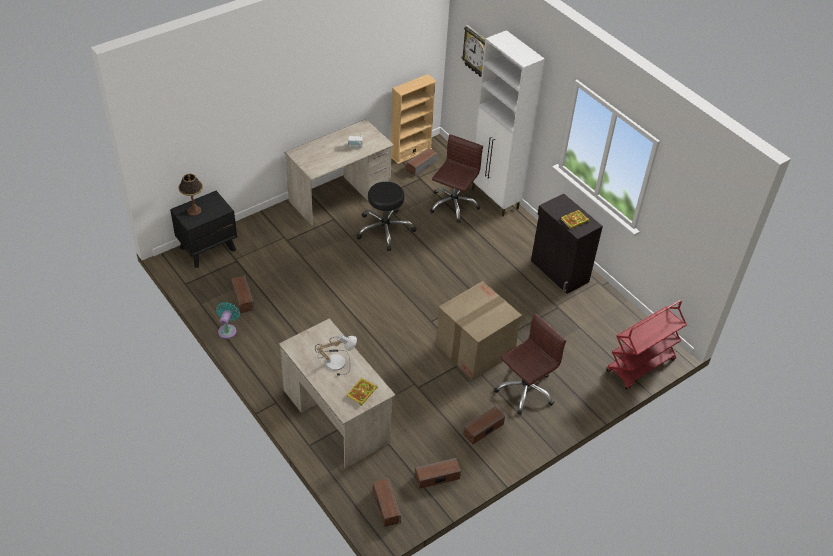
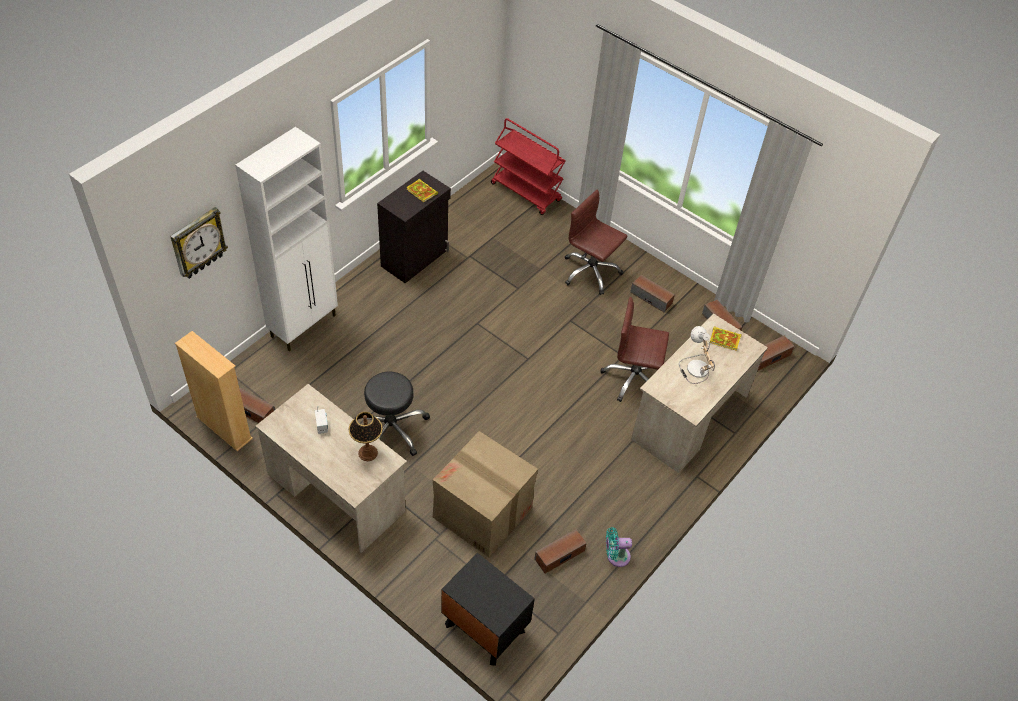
camera: 105 degrees left, 5 degrees up
(194, 210) = (492, 603): table lamp -> table lamp (367, 453)
(453, 205) = (325, 365): brown office chair -> brown office chair (633, 379)
(474, 349) = (553, 316): cardboard box -> cardboard box (483, 513)

